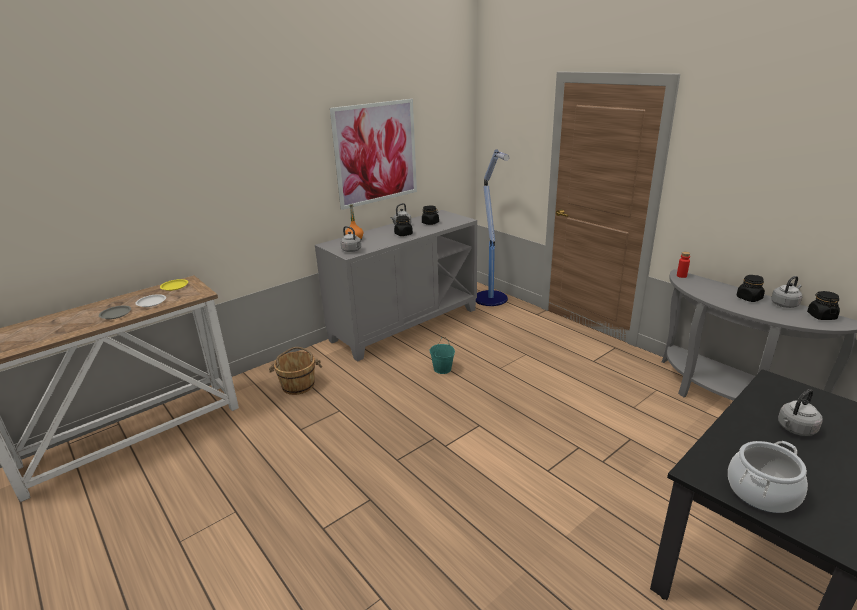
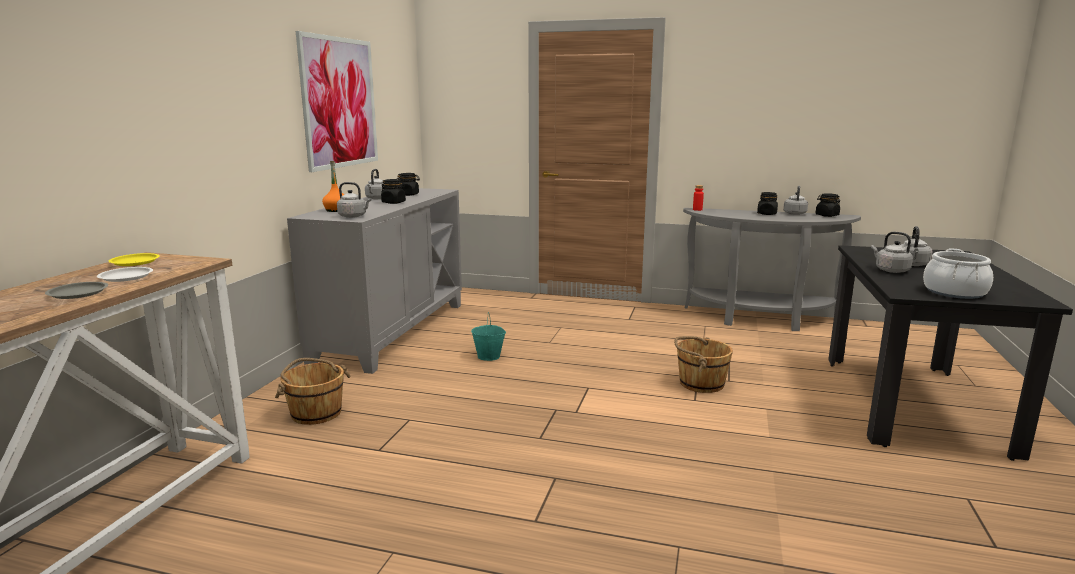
camera: 35 degrees left, 10 degrees down
(491, 299) = (467, 295): floor lamp -> none
(573, 454) = (700, 383): none -> brown bucket
(748, 430) = (890, 270): none -> grey kettle

